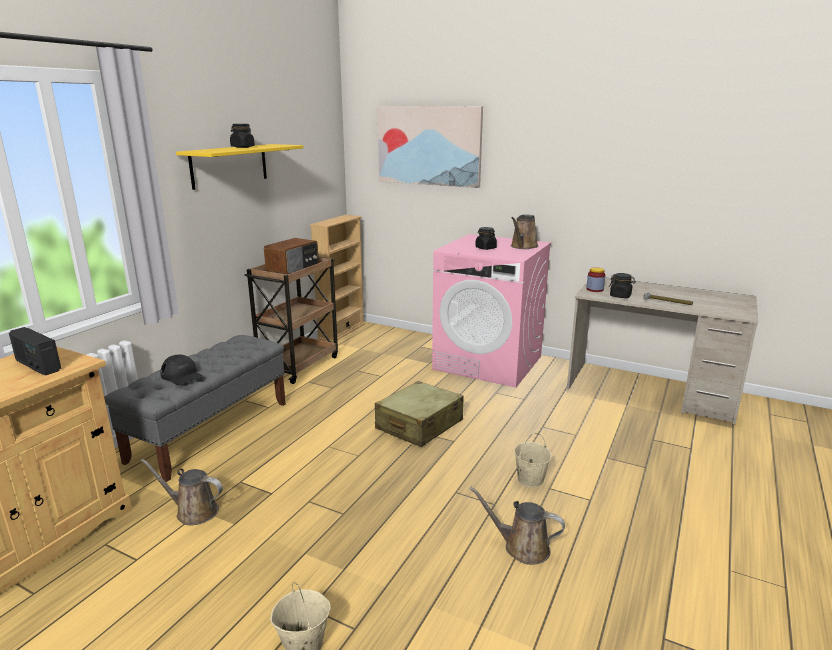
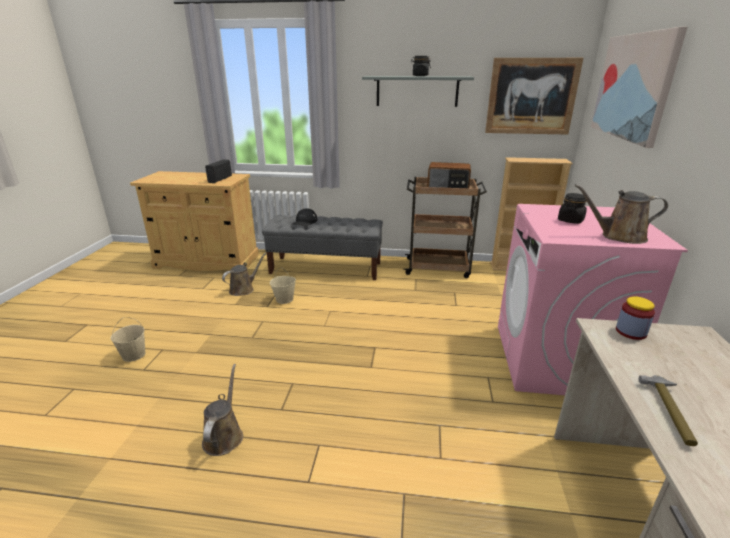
camera: 70 degrees right, 5 degrees up
(193, 511) = (243, 289): brown watering can -> brown watering can turned 45 degrees clockwise
(229, 165) = (417, 91): yellow shelf -> grey shelf
(314, 160) = (531, 96): none -> picture
(419, 425) = (385, 343): beige suitcase -> none
(530, 479) = (329, 428): beige bucket -> beige bucket (284, 299)
(620, 296) = (631, 357): black jar -> none

